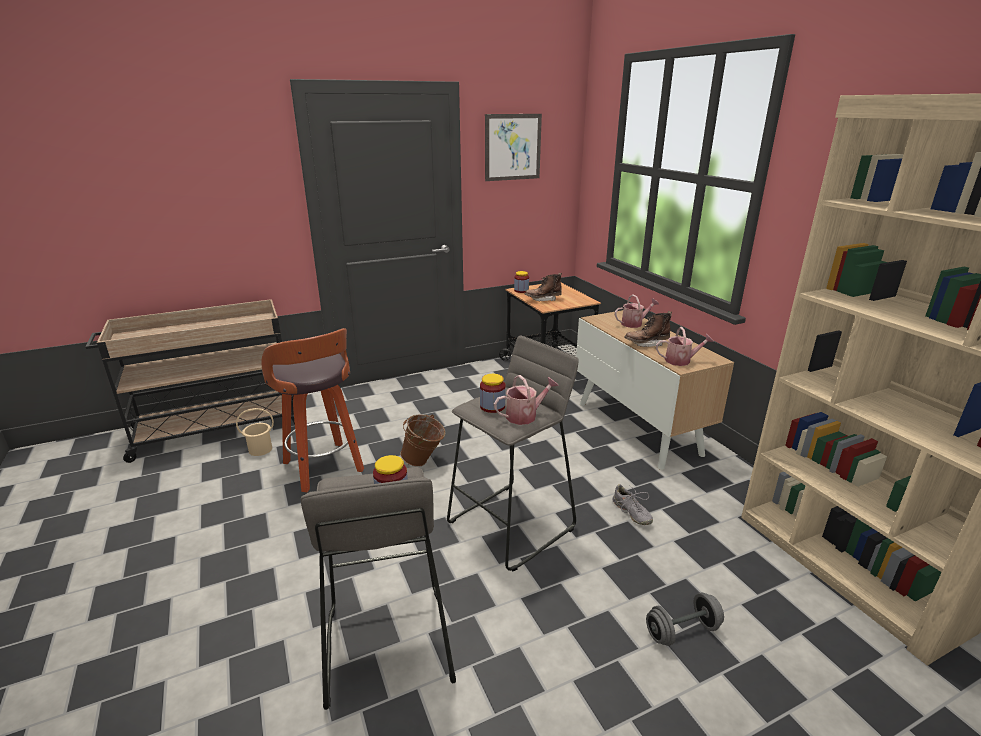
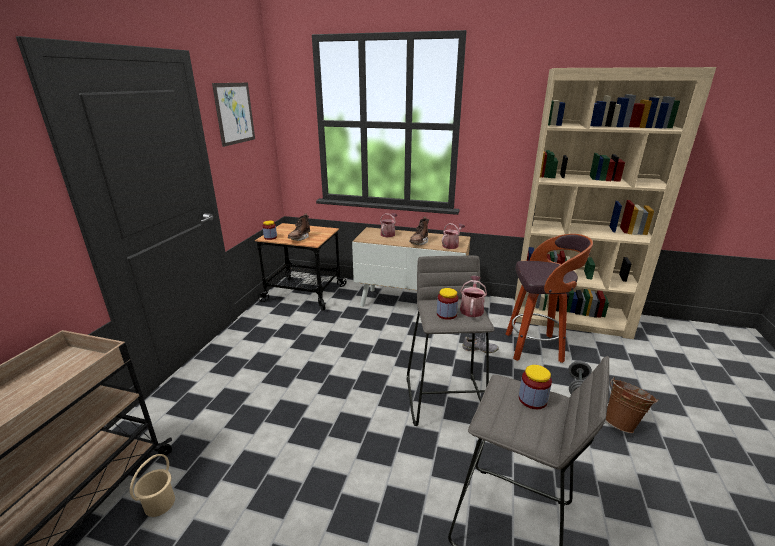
camera: 50 degrees left, 0 degrees up
(324, 468) = (260, 466): stool -> stool (535, 348)
(424, 462) = (331, 403): brown bucket -> brown bucket (622, 423)

